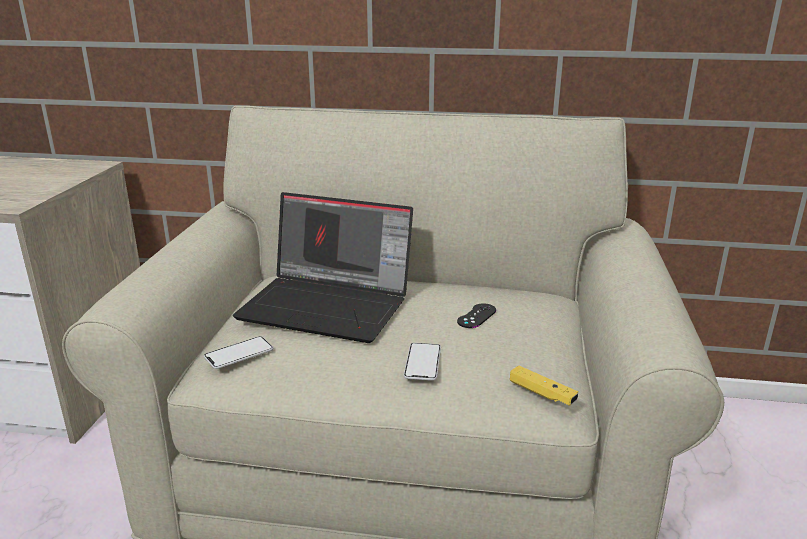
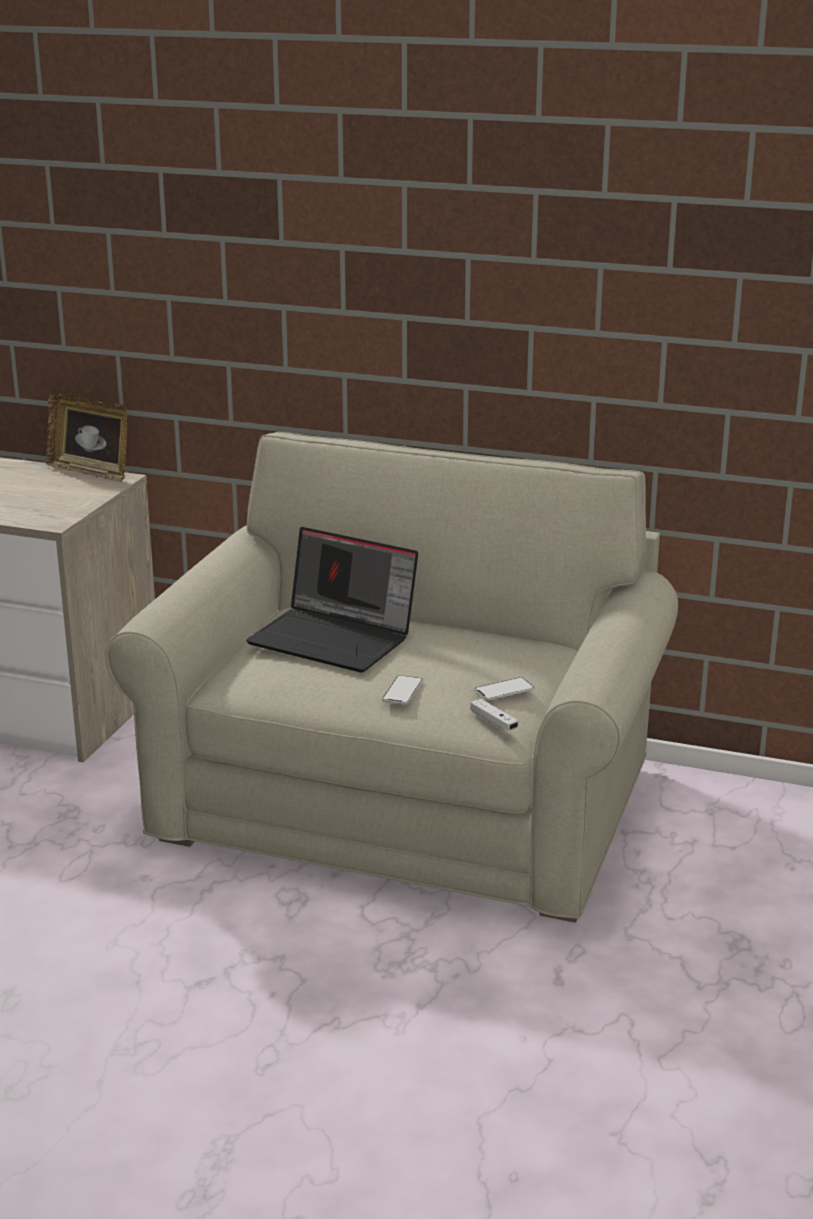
camera: 10 degrees right, 0 degrees up
(67, 161) = (91, 472): none -> picture frame
(239, 354) = (248, 672): phone -> phone (504, 690)
(476, 316) = (469, 658): black game controller -> none
(542, 393) = (494, 722): yellow game controller -> white game controller

